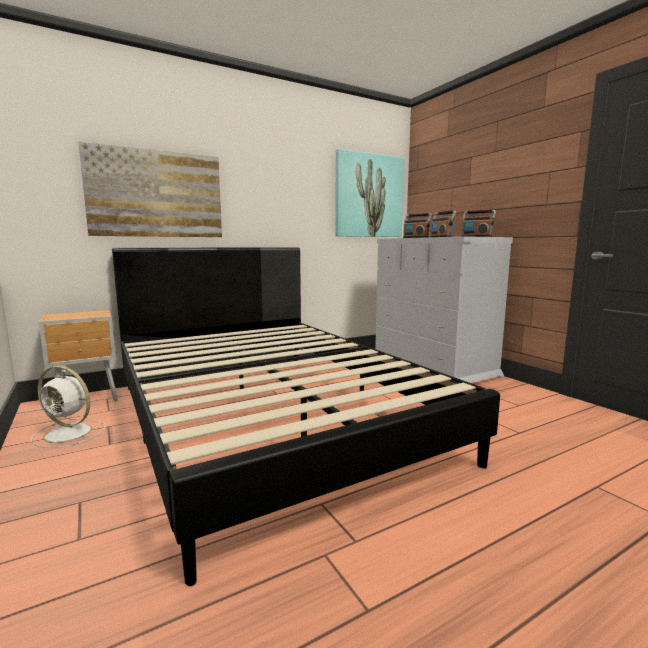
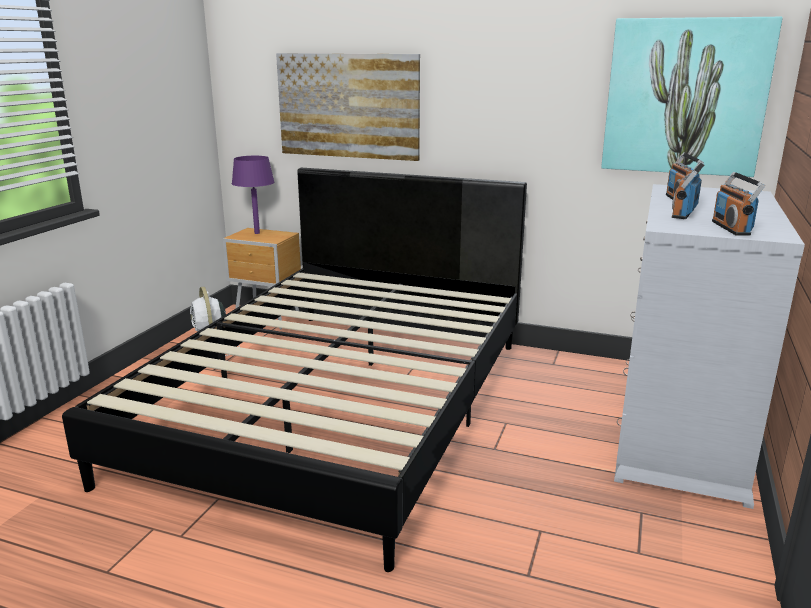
camera: 50 degrees right, 10 degrees up
(68, 314) = (257, 233): none -> purple table lamp

